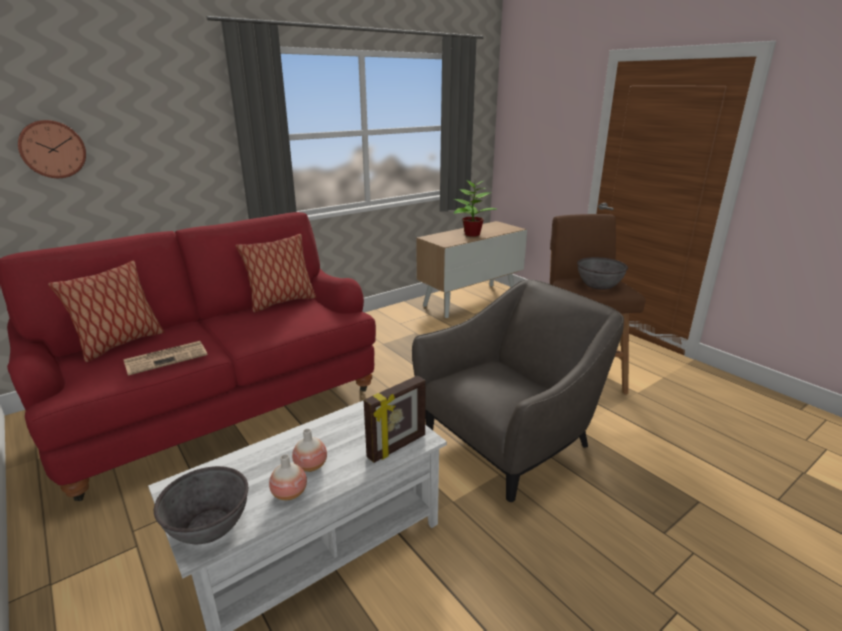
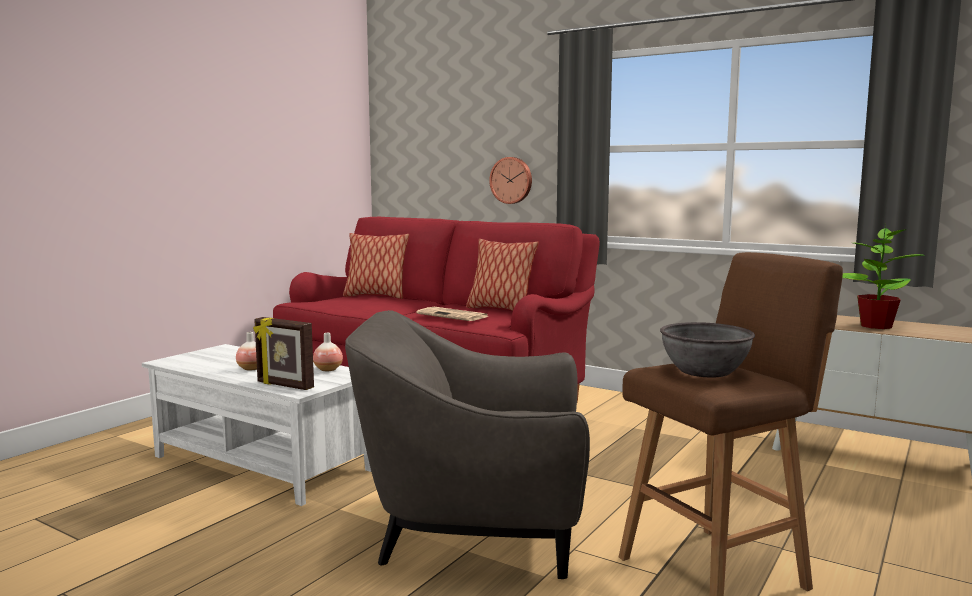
camera: 70 degrees right, 15 degrees down
(52, 149) = (437, 150): wall clock -> wall clock (511, 180)
(167, 358) = (359, 304): newspaper -> newspaper (453, 315)
(208, 525) = (184, 359): grey bowl -> none
(289, 493) = (217, 369): vase -> vase (328, 369)
(509, 440) = (475, 528): grey armchair -> grey armchair turned 150 degrees clockwise

